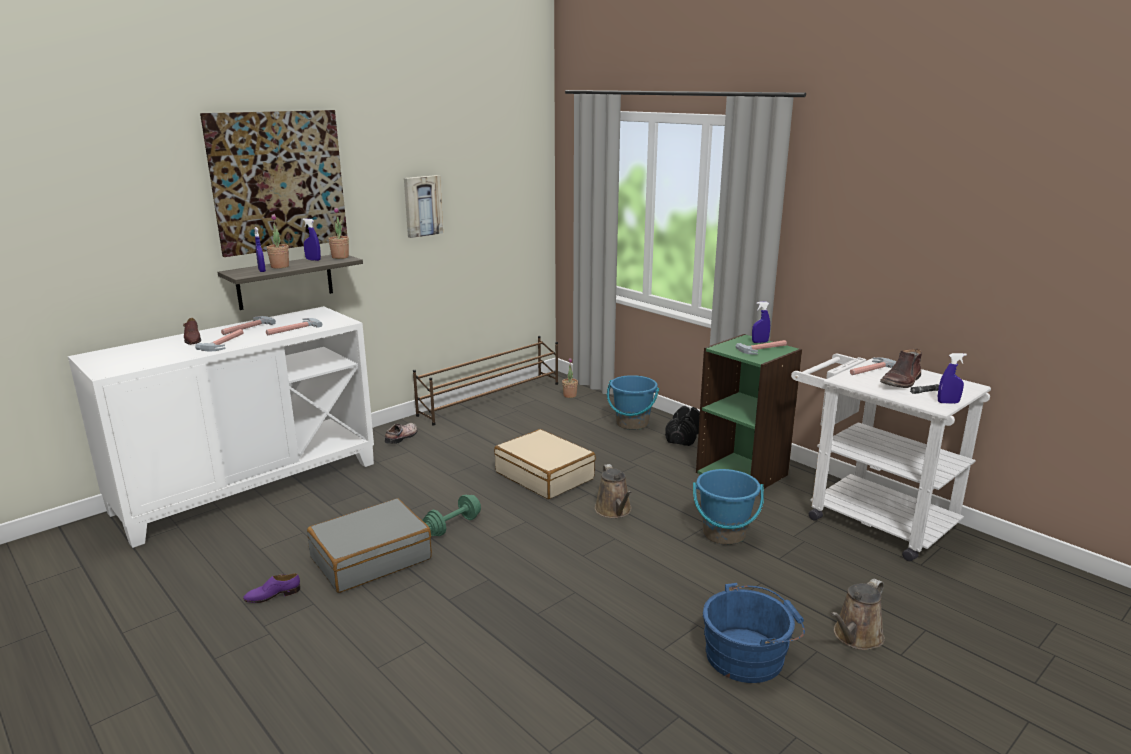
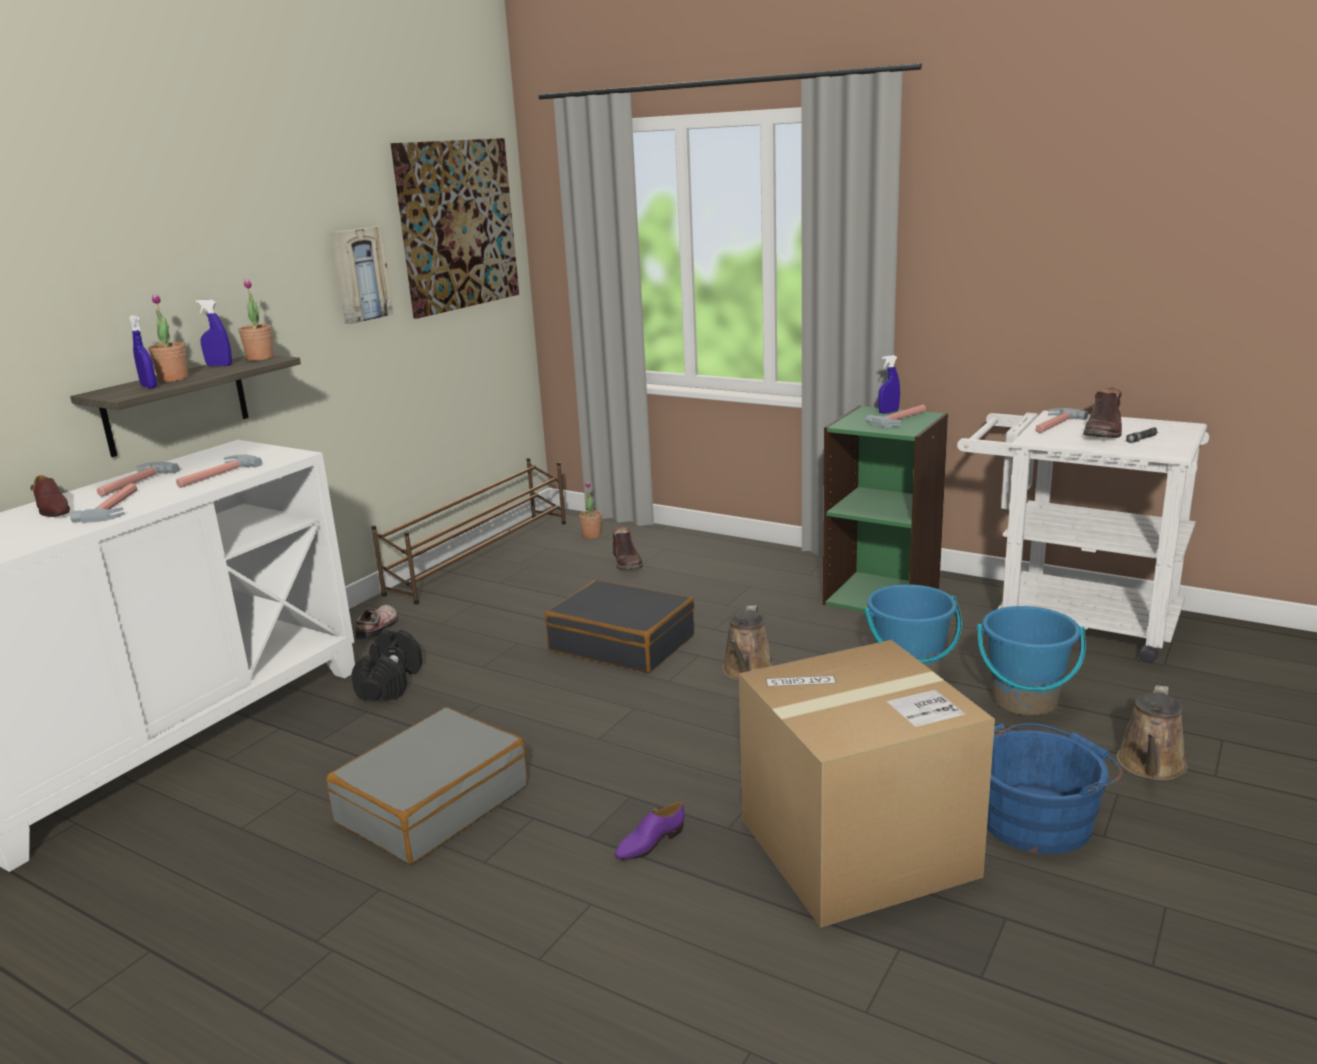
camera: 15 degrees left, 0 degrees up
(272, 595) = (304, 892): purple shoe -> purple shoe (649, 843)
(278, 181) = (150, 242): picture -> picture (457, 225)
(452, 526) = (531, 735): green dumbbell -> none
(545, 475) = (622, 643): beige suitcase -> black suitcase
(582, 419) = (627, 562): none -> brown boot
(611, 645) = (856, 847): none -> cardboard box
(614, 511) = (747, 671): brown watering can -> brown watering can turned 45 degrees clockwise
(632, 423) = (699, 558): blue bucket -> blue bucket (1024, 701)
(684, 437) = (778, 563): black dumbbell -> black dumbbell (390, 683)
(948, 402) = (1180, 447): blue spray bottle -> none

